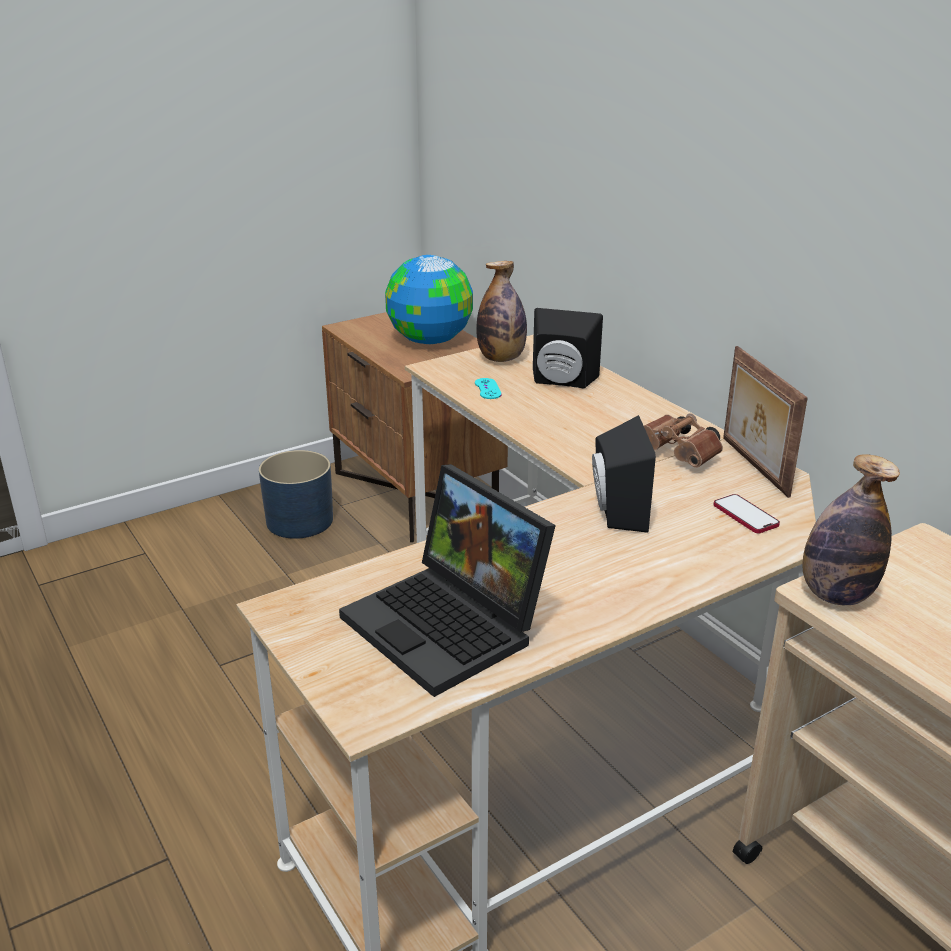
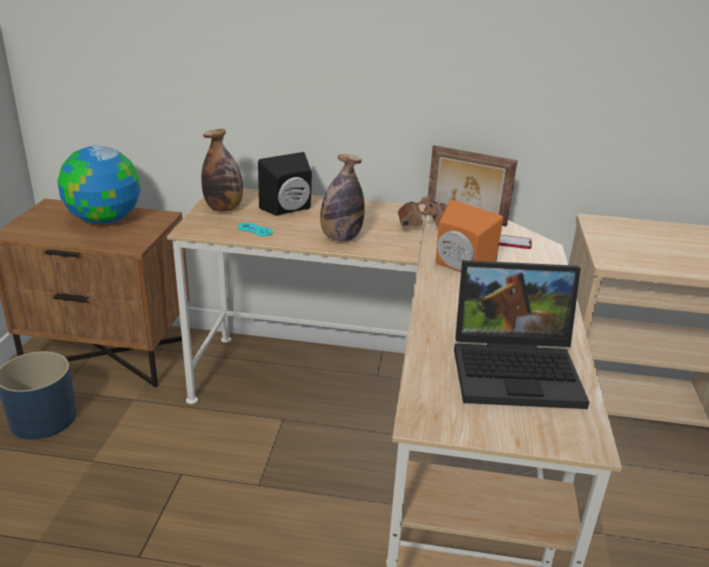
camera: 50 degrees left, 0 degrees up
(615, 511) = (459, 268): black speaker -> orange speaker
(836, 595) = (617, 259): bottle -> bottle (340, 238)

